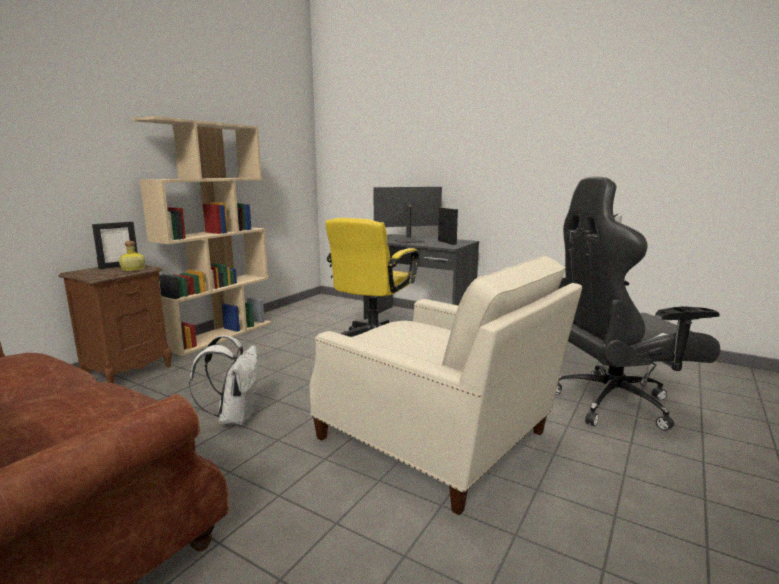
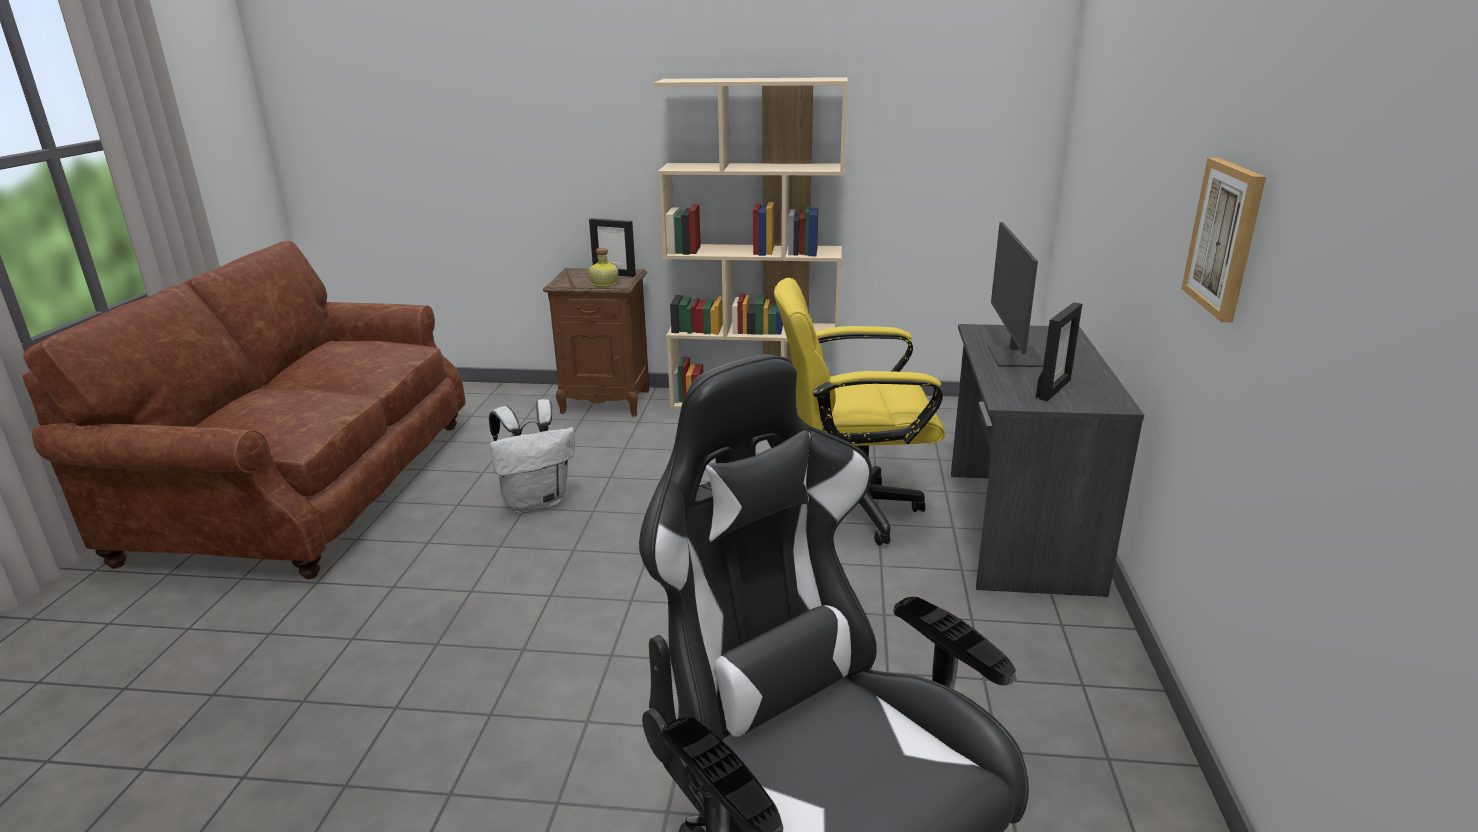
camera: 65 degrees right, 10 degrees up
(408, 241) = (1013, 356): monitor -> monitor turned 135 degrees counterclockwise
(437, 438) = (554, 665): beige armchair -> none
(511, 164) = (1225, 238): none -> picture

